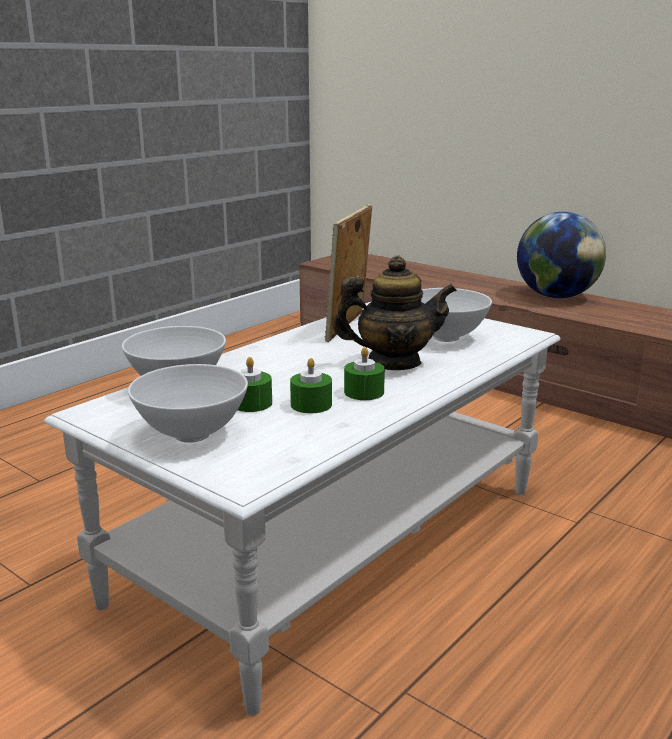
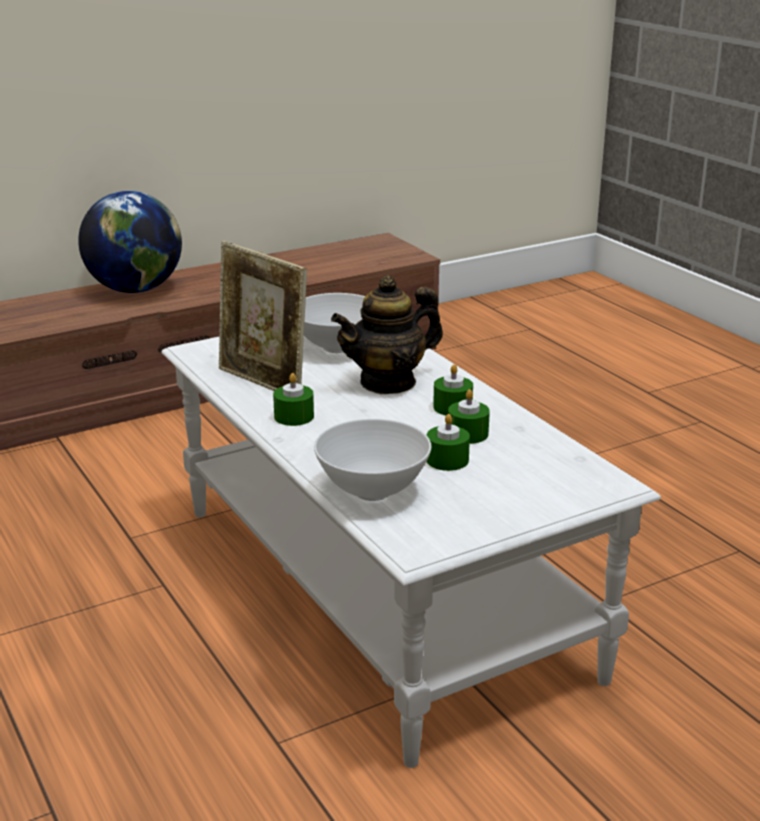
camera: 70 degrees left, 5 degrees up
(193, 434) = (507, 495): white bowl -> none
(295, 344) = (294, 416): none -> green candle
(393, 363) = (388, 382): teapot -> teapot turned 135 degrees counterclockwise

